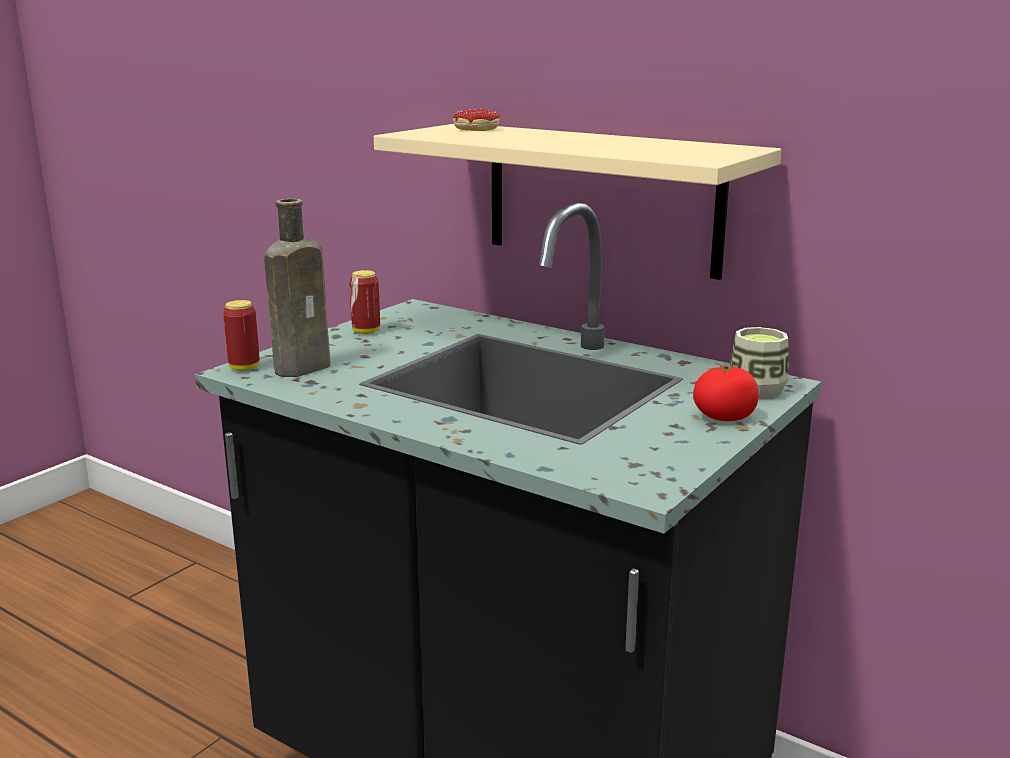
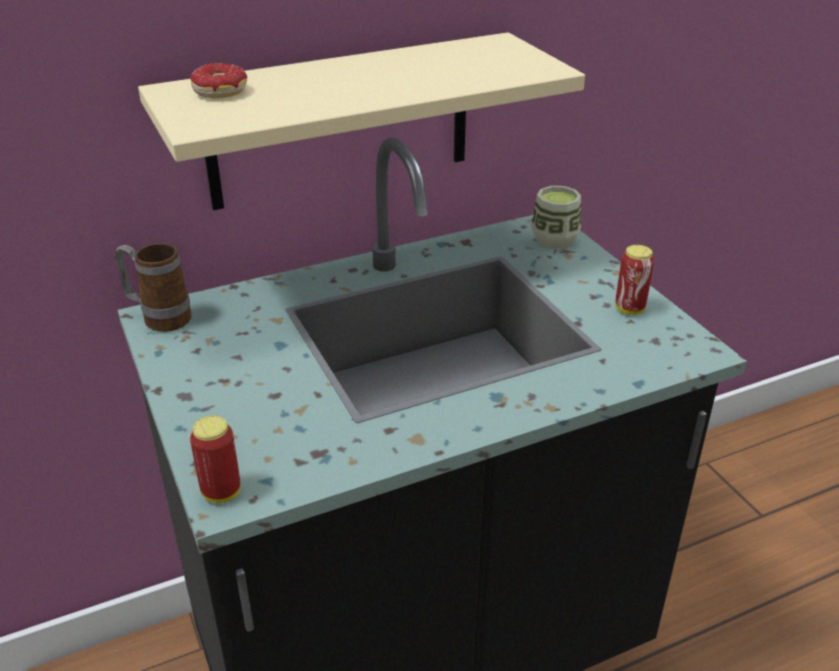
camera: 60 degrees left, 15 degrees up
(306, 366) = (267, 444): brown bottle -> none
(366, 331) = (195, 371): can -> can (629, 309)
(416, 309) = (159, 318): none -> mug
(723, 417) = (594, 272): tomato -> none

